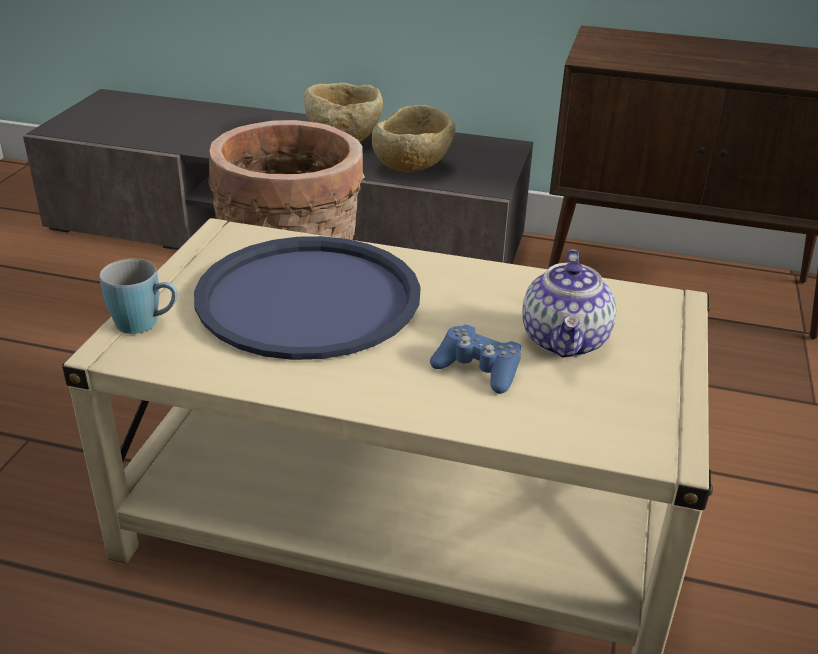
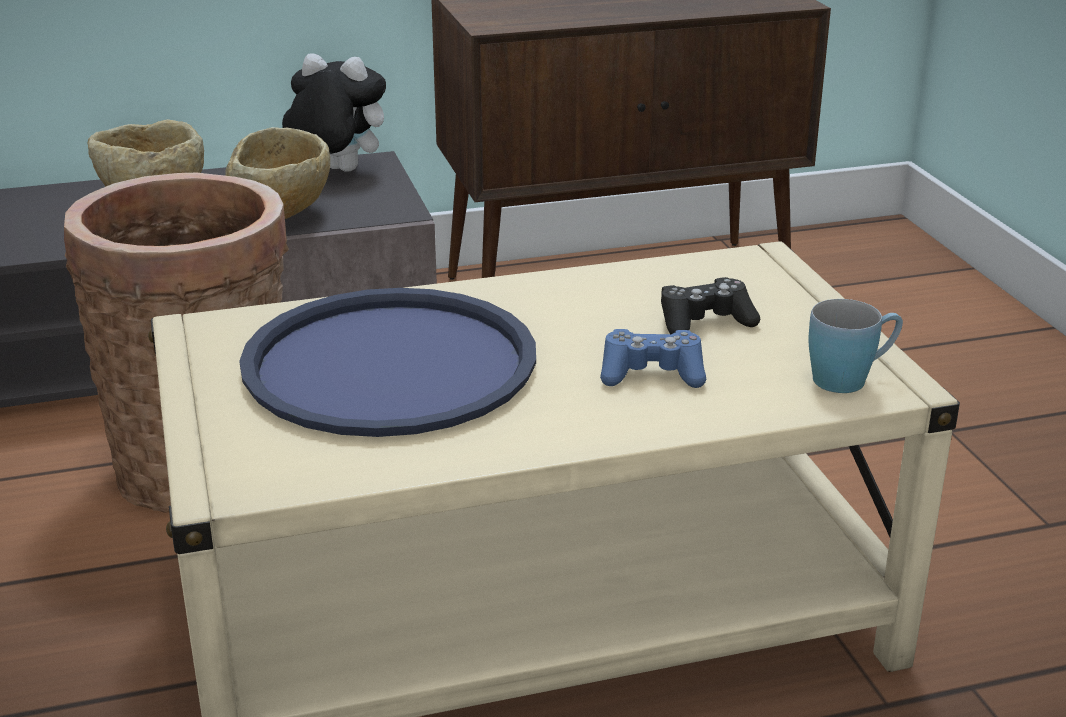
camera: 30 degrees left, 5 degrees down
(146, 324) = (228, 449): blue mug -> blue mug (850, 378)
(479, 147) = (336, 171): none -> plush toy
(566, 341) = (705, 322): teapot -> black game controller

